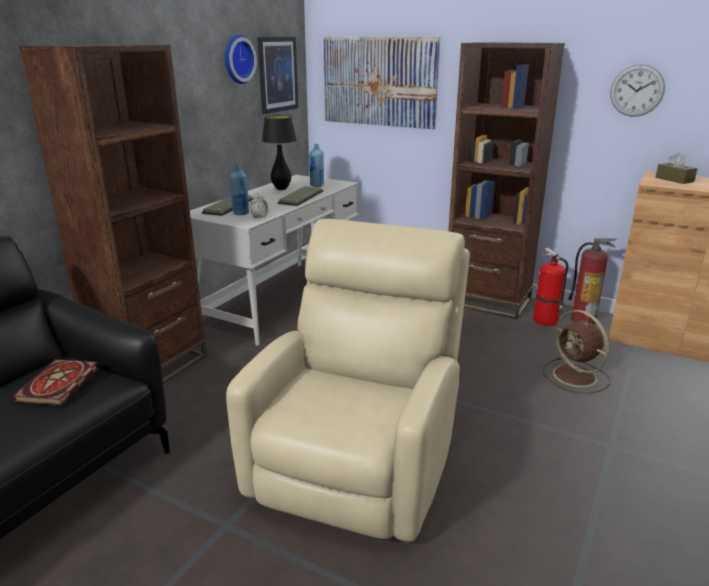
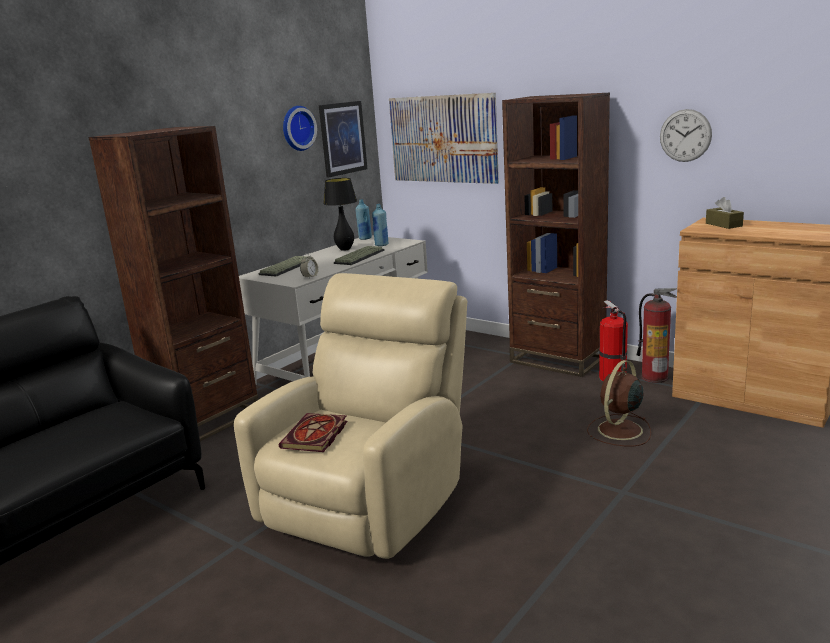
camera: 10 degrees right, 5 degrees down
(59, 386) = (106, 420): book -> book (315, 436)
(241, 213) = (294, 273): blue bottle -> blue bottle (365, 238)
(576, 377) = (619, 431): brown fan -> brown fan turned 60 degrees clockwise

